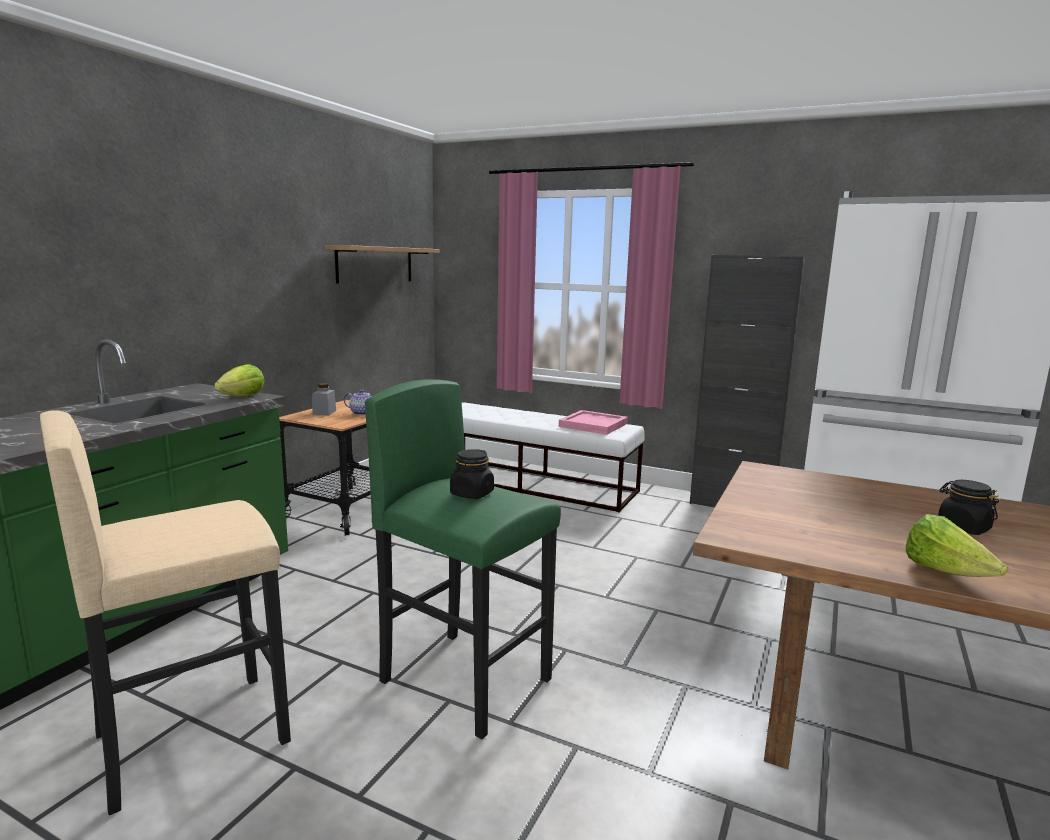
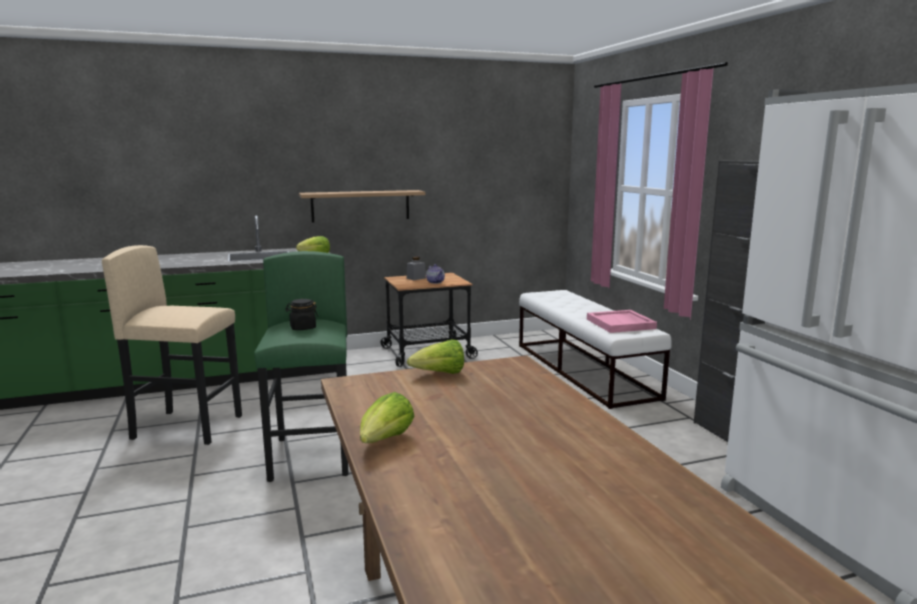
camera: 45 degrees right, 0 degrees up
(375, 264) = (495, 169): shelf -> shelf (360, 206)
(757, 498) = (440, 374): none -> lettuce
(963, 528) = (509, 434): black jar -> none

